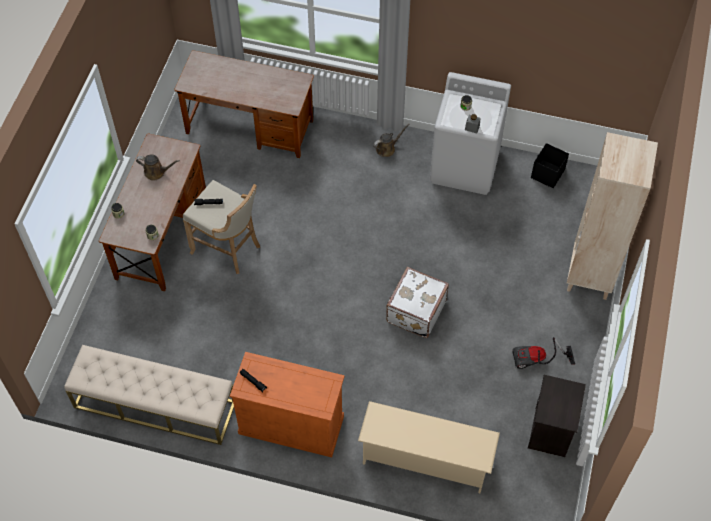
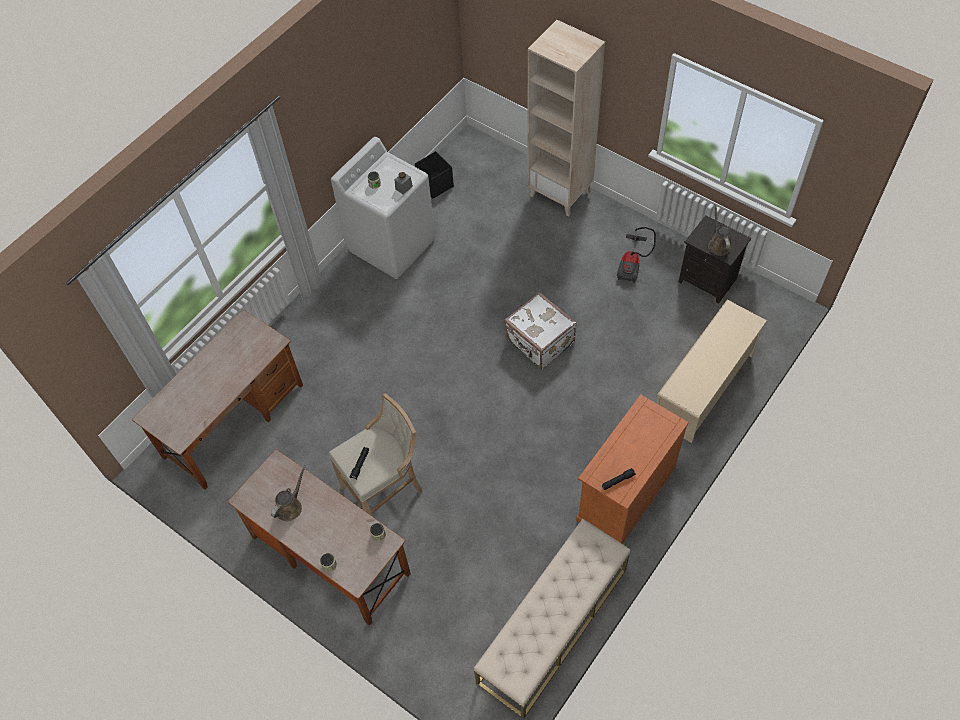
camera: 65 degrees left, 0 degrees up
(387, 148) = (335, 302): brown watering can -> brown watering can (718, 244)

